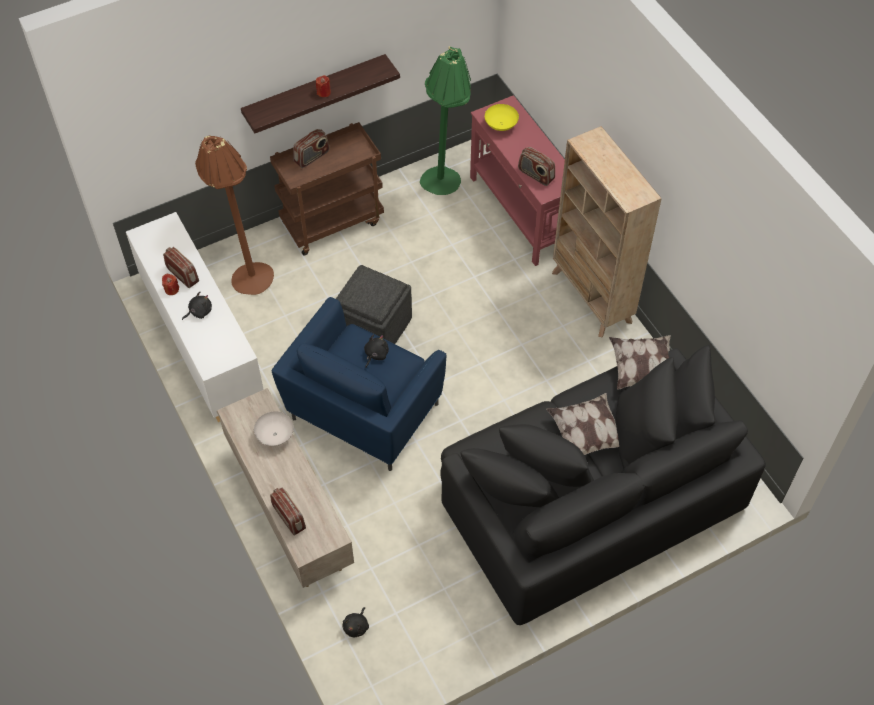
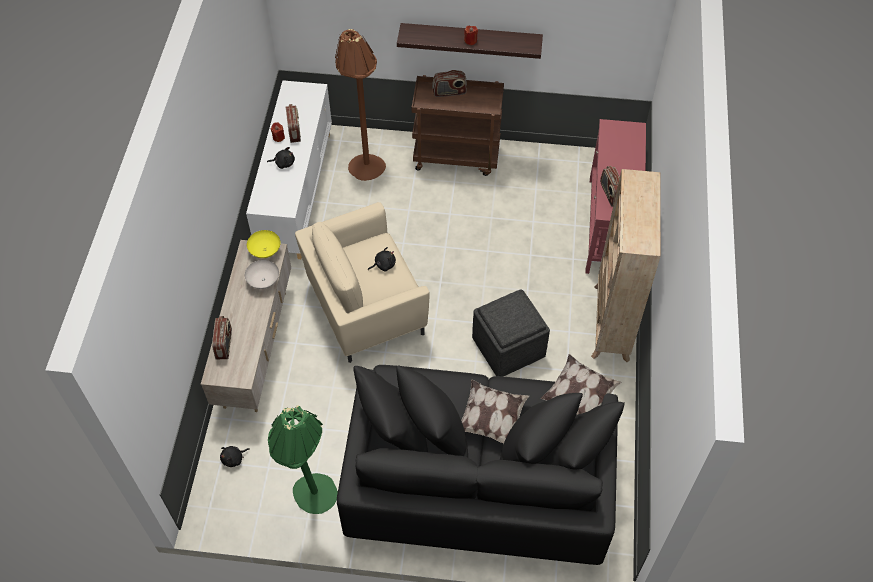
camera: 35 degrees right, 0 degrees up
(363, 412) = (364, 308): blue armchair -> beige armchair
(373, 326) = (423, 250): grey ottoman -> grey ottoman (508, 346)
(444, 188) = (562, 175): green floor lamp -> green floor lamp (313, 503)
(500, 125) = (614, 141): yellow bowl -> yellow bowl (264, 251)

